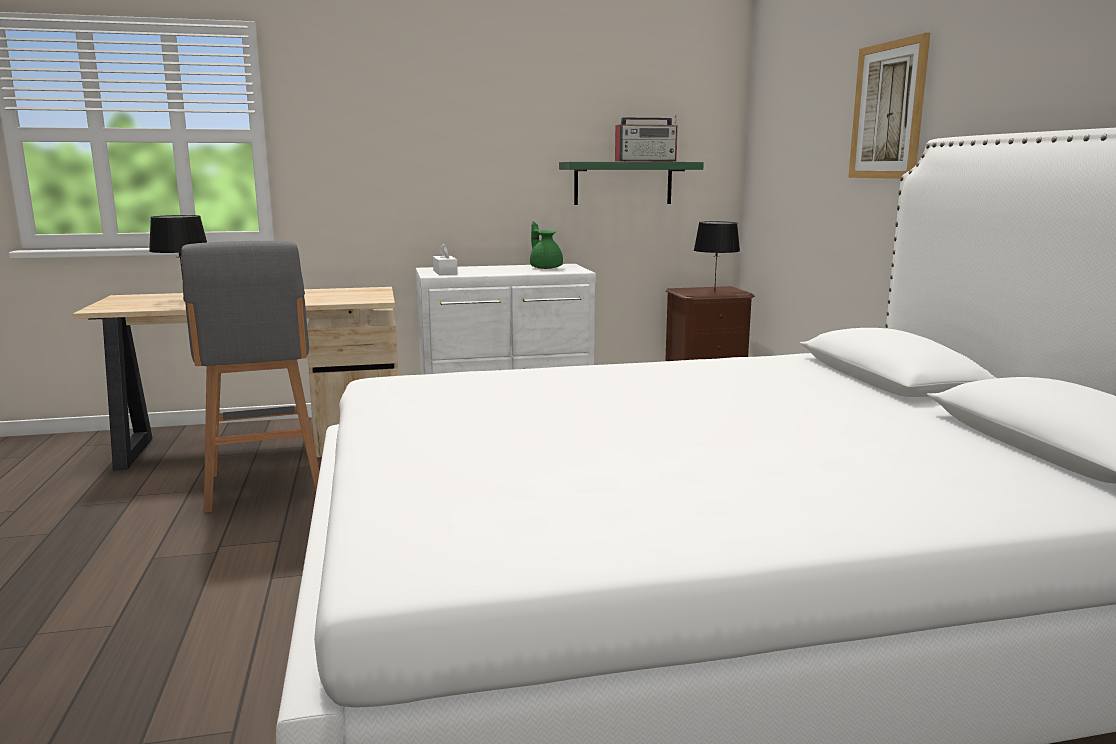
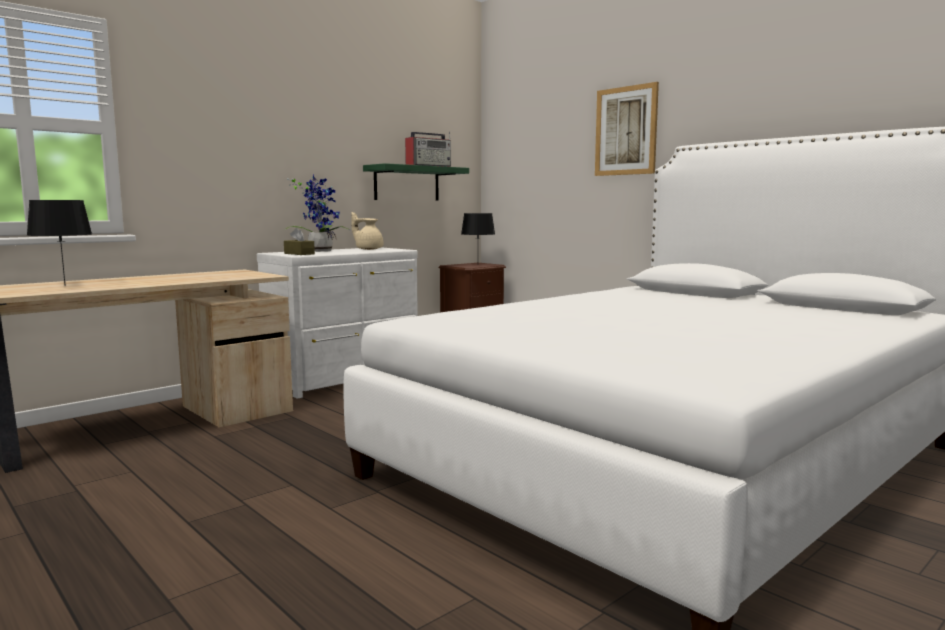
camera: 30 degrees left, 5 degrees down
(265, 488) = (208, 455): grey stool -> none
(445, 272) = (299, 254): white tissue box -> brown tissue box
(483, 268) = (320, 251): none -> potted plant
(545, 268) = (368, 249): green teapot -> beige teapot

